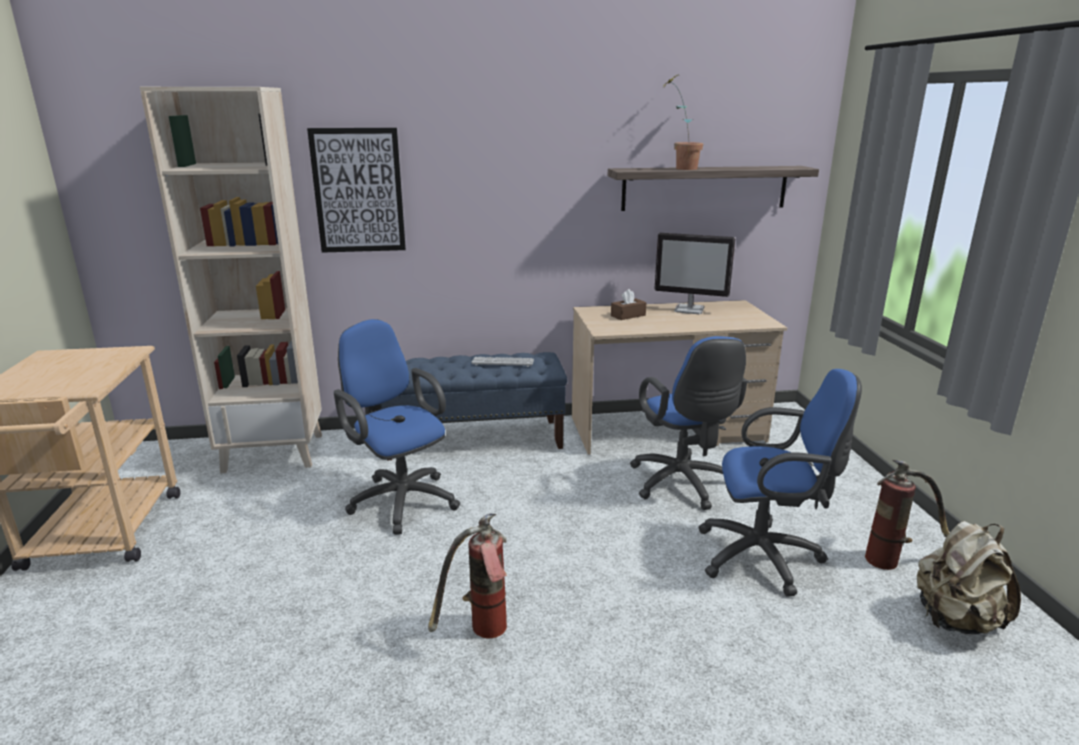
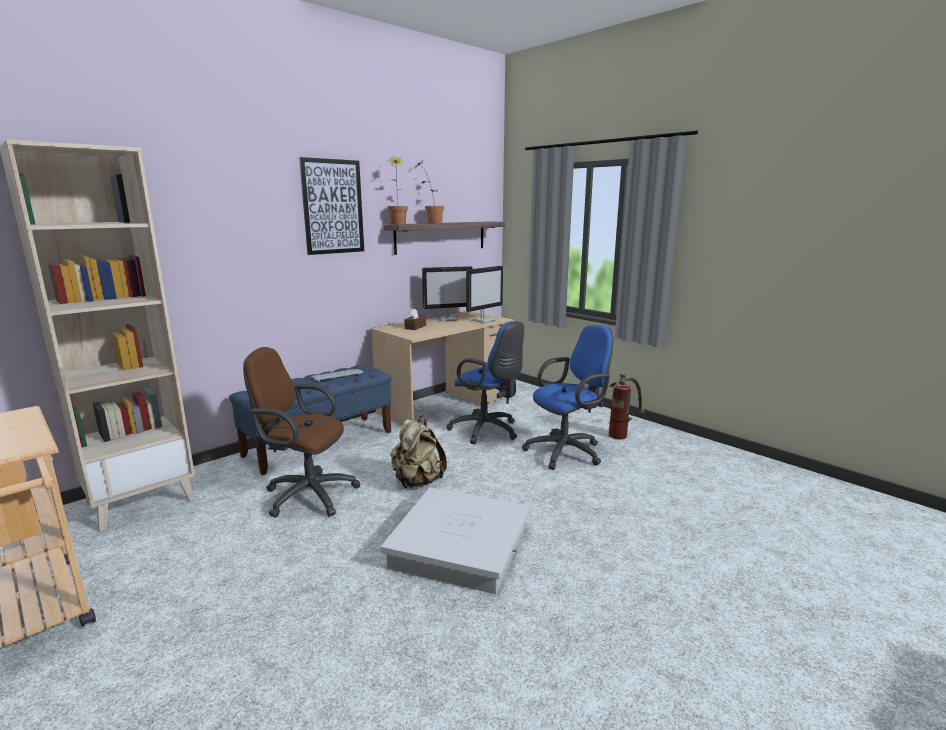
camera: 35 degrees left, 5 degrees down
(358, 191) = (197, 247): picture -> picture (333, 207)
(400, 499) = (306, 495): blue office chair -> brown office chair
(480, 634) = (460, 546): fire extinguisher -> white storage box
(623, 169) = (398, 224): none -> potted plant
(737, 320) = (482, 320): none -> monitor
(955, 620) = (670, 450): beige backpack -> beige backpack (417, 482)

